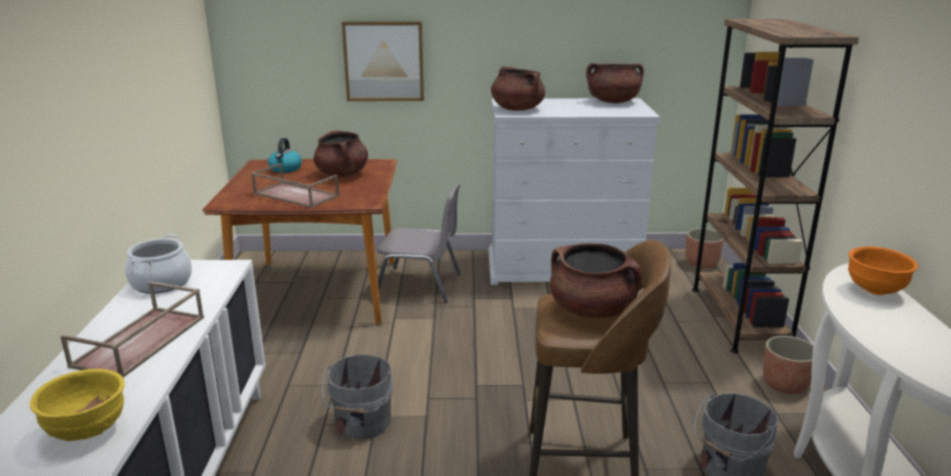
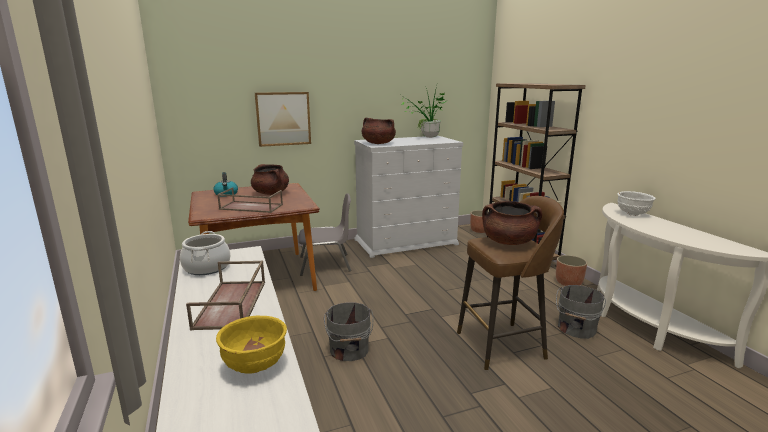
camera: 20 degrees left, 5 degrees down
(613, 102) = (427, 137): brown cooking pot -> potted plant
(875, 291) = (633, 214): orange bowl -> white bowl

